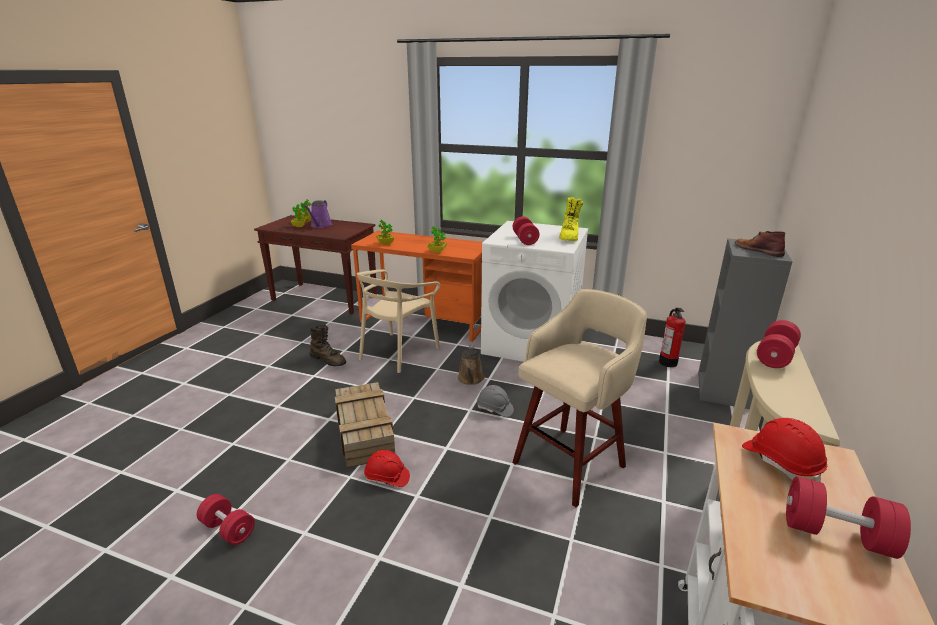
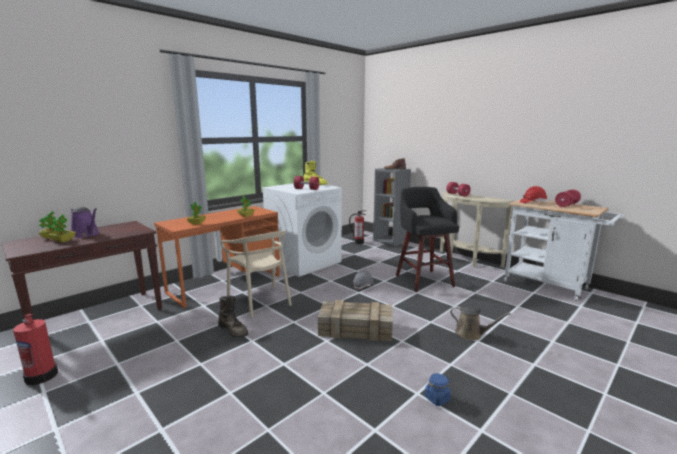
camera: 65 degrees left, 10 degrees down
(228, 529) = (437, 398): red dumbbell -> blue jar
(242, 317) = (41, 375): none -> fire extinguisher
(328, 360) = (233, 330): brown boot -> brown boot turned 75 degrees clockwise
(387, 478) = (410, 328): red hard hat -> none
(470, 379) = (325, 285): brown watering can -> brown watering can (471, 334)
(571, 463) = (423, 280): beige stool -> black stool

